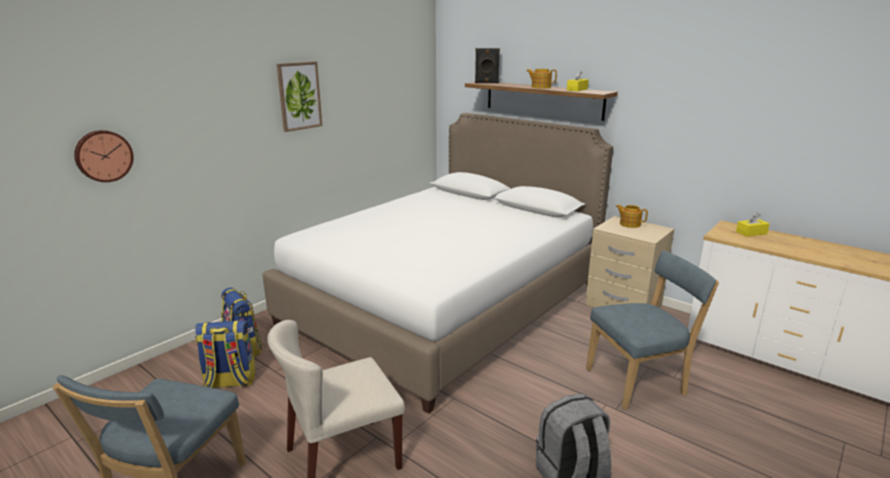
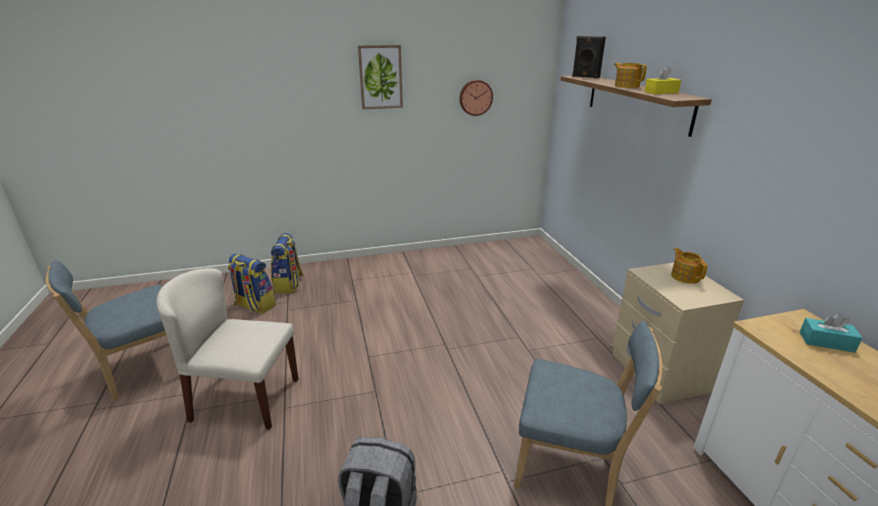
camera: 35 degrees right, 5 degrees up
(103, 156) = (200, 111): wall clock -> wall clock (475, 97)
(445, 304) = (469, 302): white bed -> none
(751, 233) = (826, 342): yellow tissue box -> turquoise tissue box

